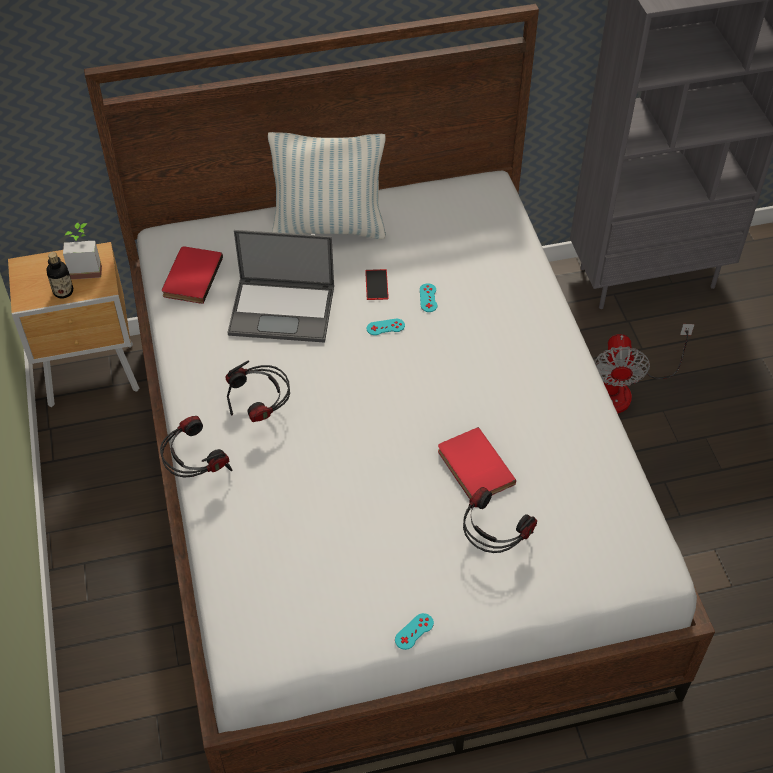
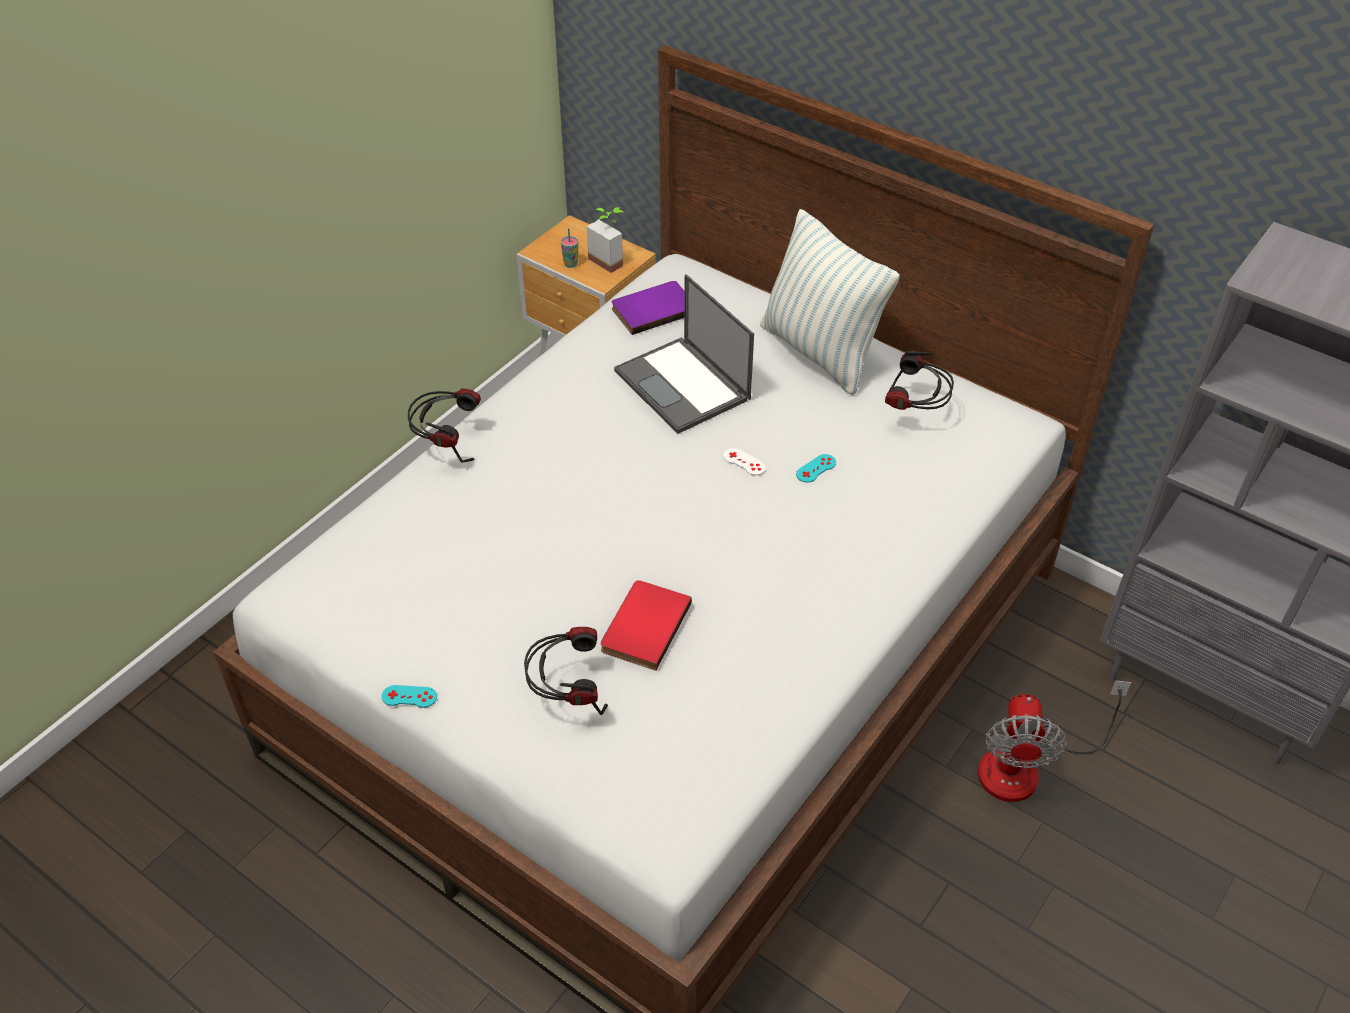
camera: 50 degrees right, 5 degrees down
(63, 292) = (571, 264): bottle -> cup
(190, 276) = (652, 309): red book -> purple book
(262, 411) = (553, 444): headphones -> headphones (914, 414)
(376, 284) = (788, 425): phone -> none
(385, 327) = (744, 462): turquoise game controller -> white game controller
(622, 389) = (1026, 766): fan -> fan turned 45 degrees counterclockwise

